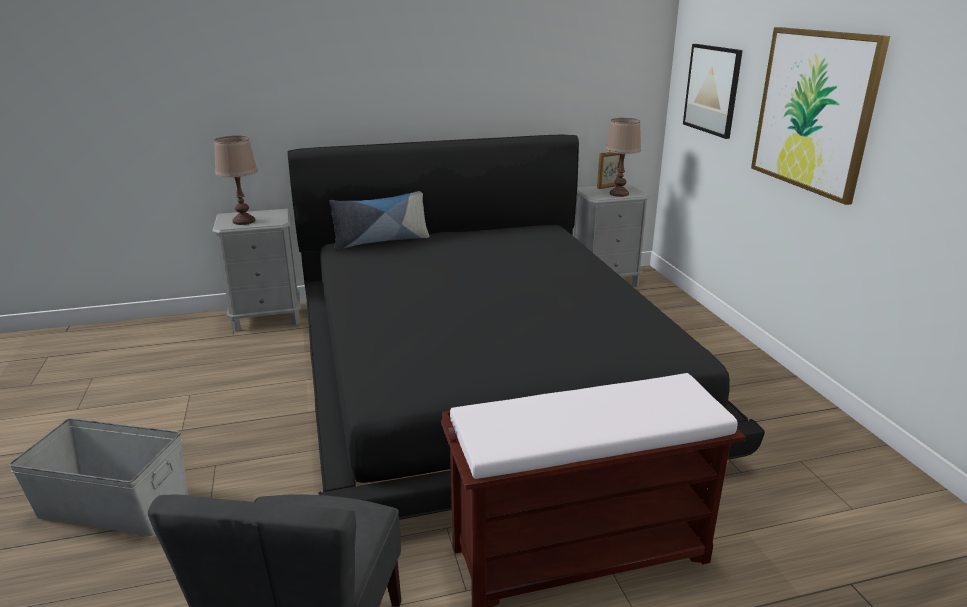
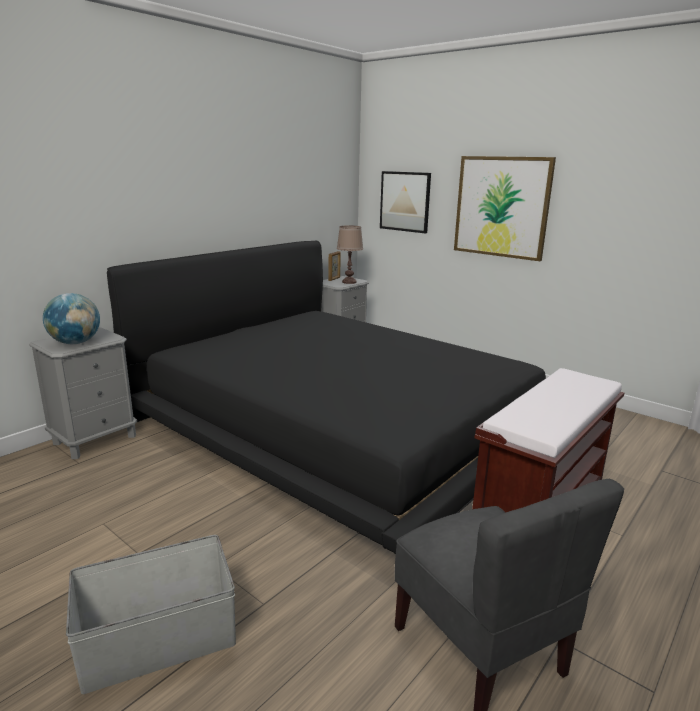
camera: 35 degrees left, 5 degrees down
(244, 221) = (75, 343): brown table lamp -> globe
(381, 241) = (203, 342): pillow -> none

